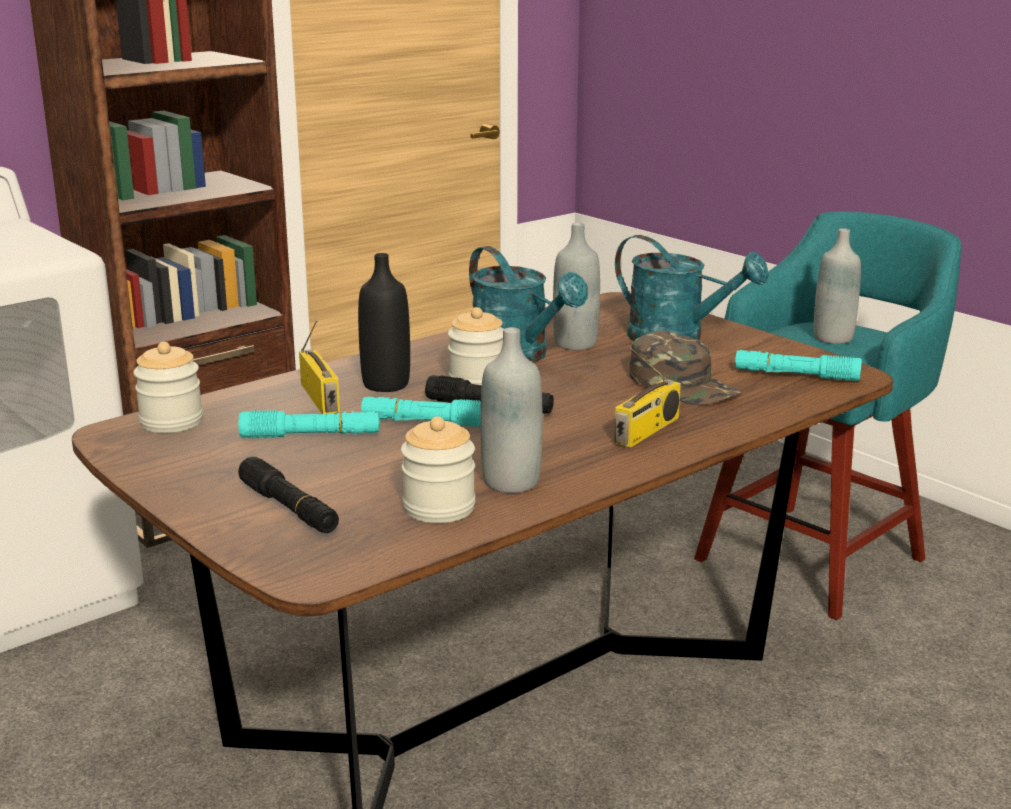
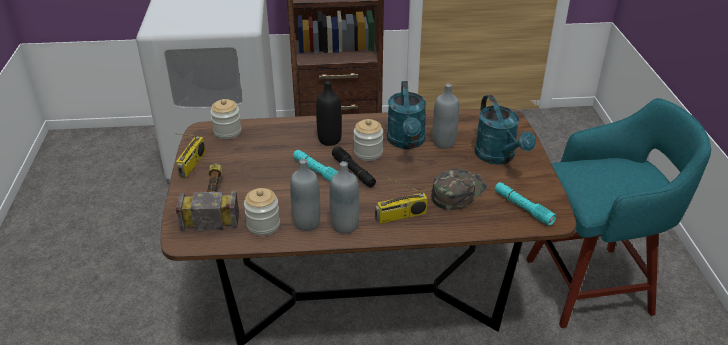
camera: 35 degrees right, 15 degrees up
(289, 509) = (213, 201): black flashlight -> hammer
(311, 436) = (266, 161): turquoise flashlight -> none
(321, 398) = (295, 139): radio -> radio (192, 164)
(683, 384) = (458, 192): green cap -> green cap turned 135 degrees counterclockwise
(833, 338) = (617, 179): grey bottle -> grey bottle (344, 225)

